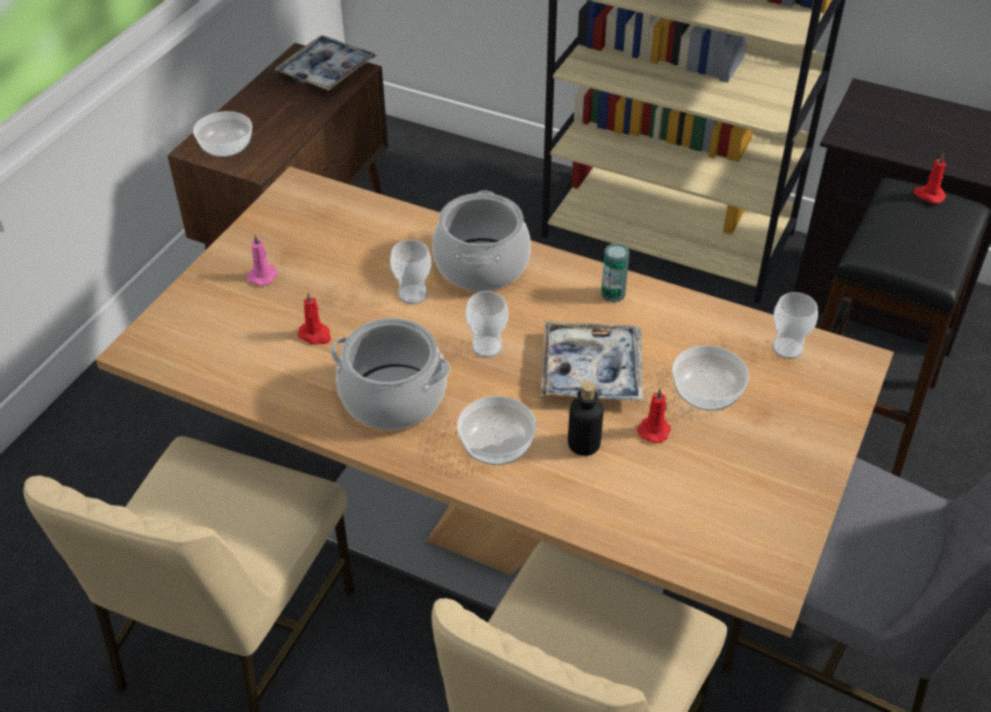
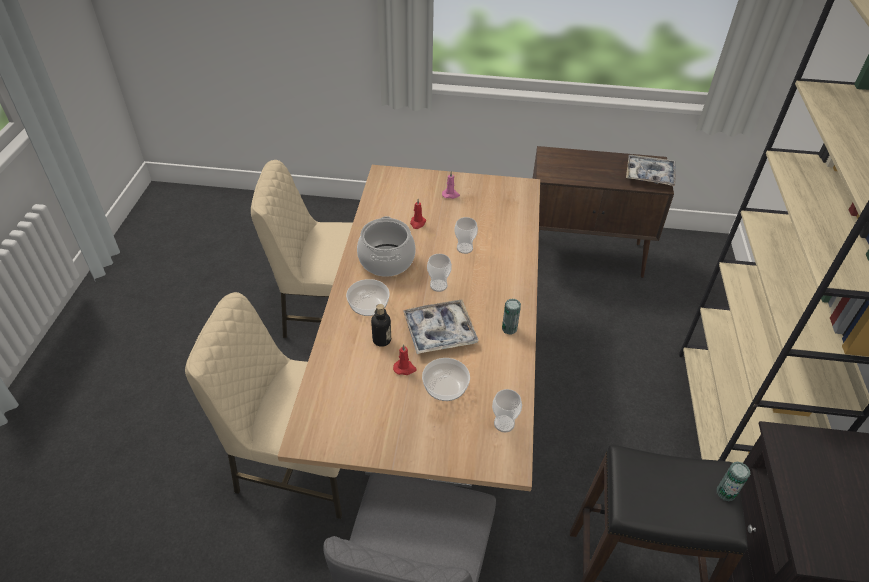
camera: 70 degrees right, 0 degrees up
(225, 146) = (556, 161): bowl -> none
(481, 265) = (502, 268): cooking pot -> none
(928, 195) = (725, 492): red candle -> can

